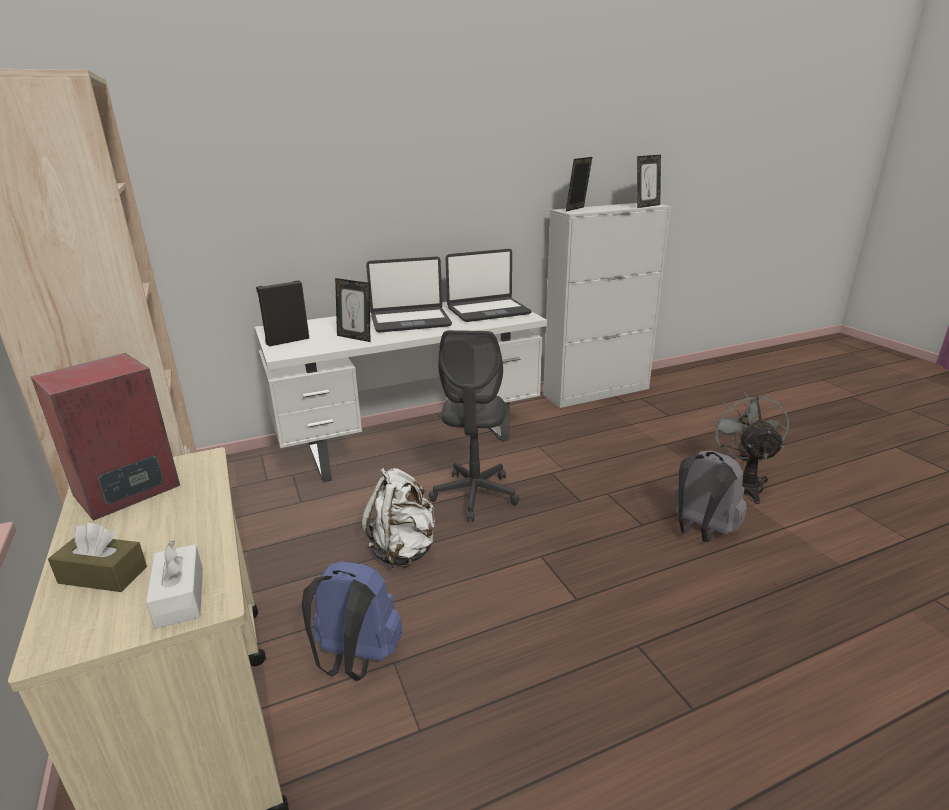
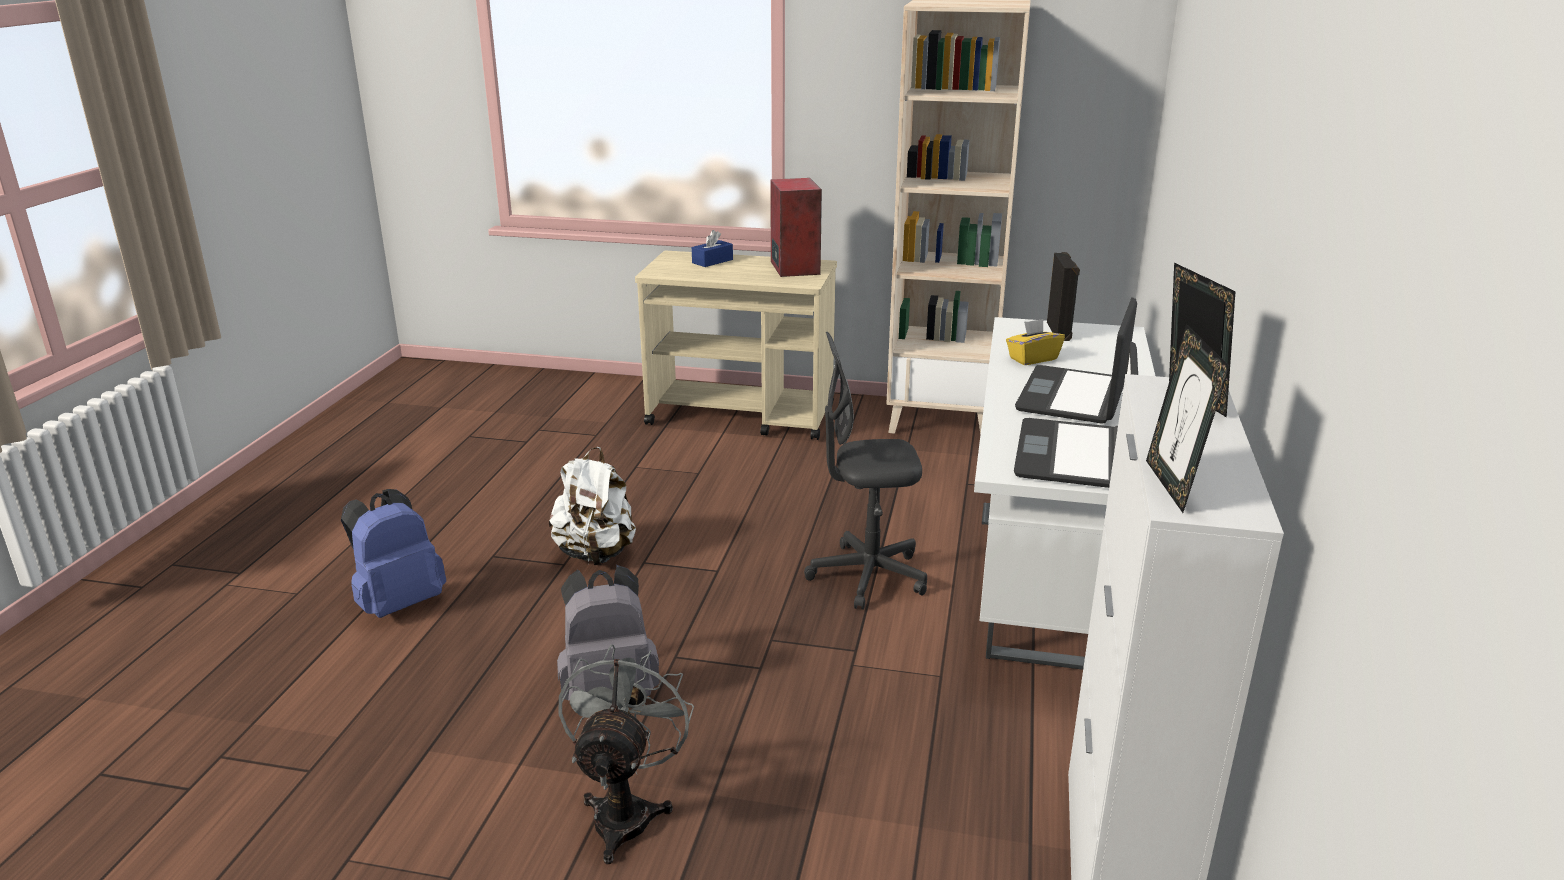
camera: 125 degrees right, 0 degrees up
(103, 575) = (712, 261): brown tissue box -> blue tissue box
(180, 597) = (668, 270): white tissue box -> none
(355, 337) = (1032, 359): picture frame -> yellow tissue box
(355, 660) = (720, 462): blue backpack -> blue backpack (399, 603)
(403, 550) = (819, 510): white backpack -> white backpack (596, 554)
(475, 495) = (867, 576): grey office chair -> grey office chair turned 45 degrees counterclockwise
(744, 483) = (626, 811): grey fan -> grey fan turned 120 degrees counterclockwise

